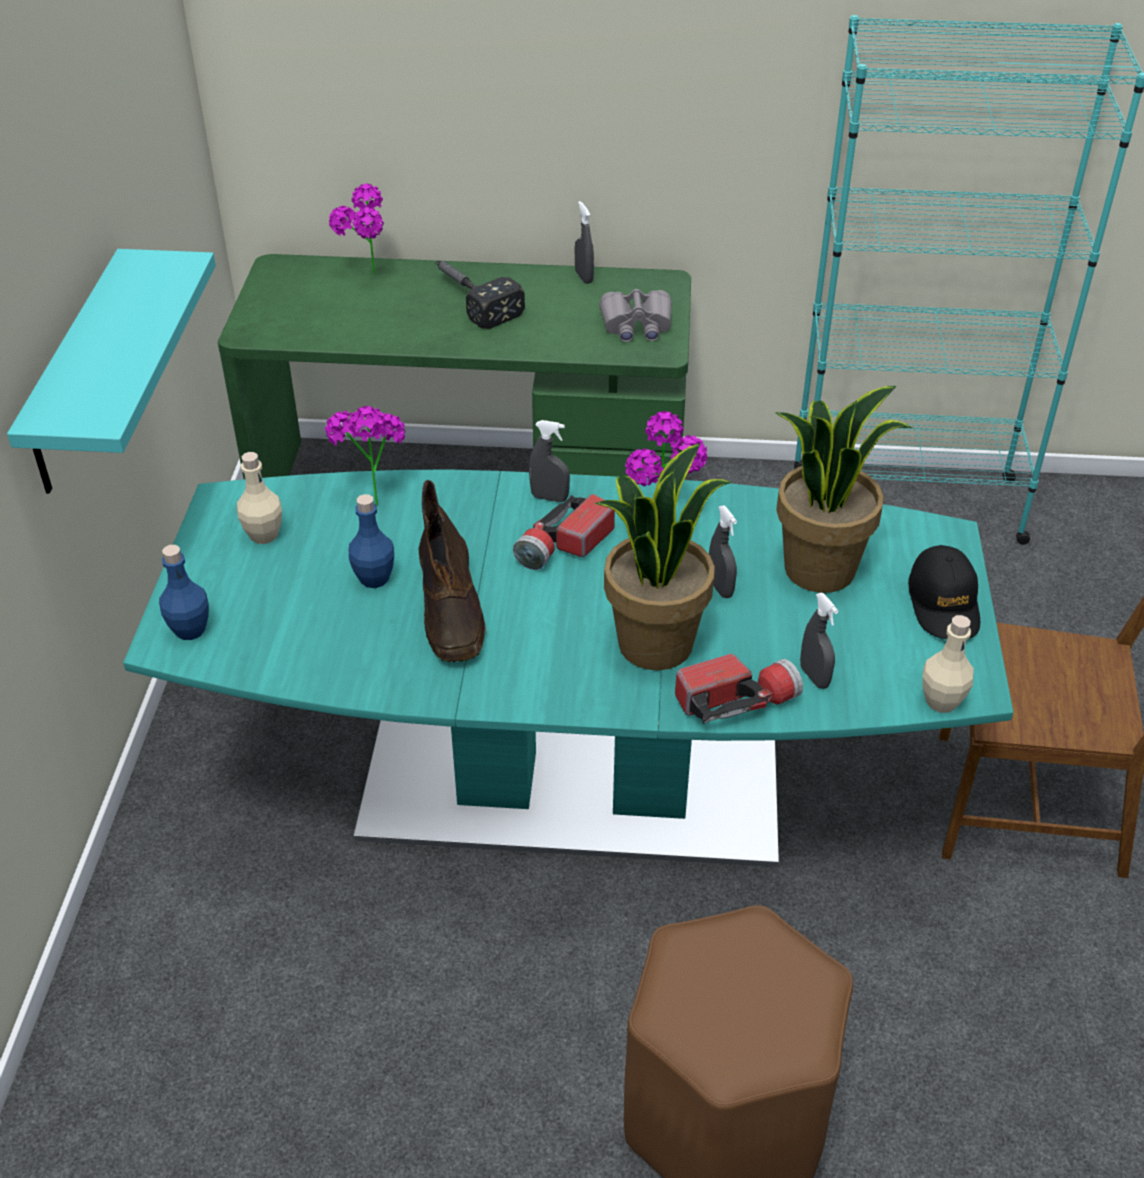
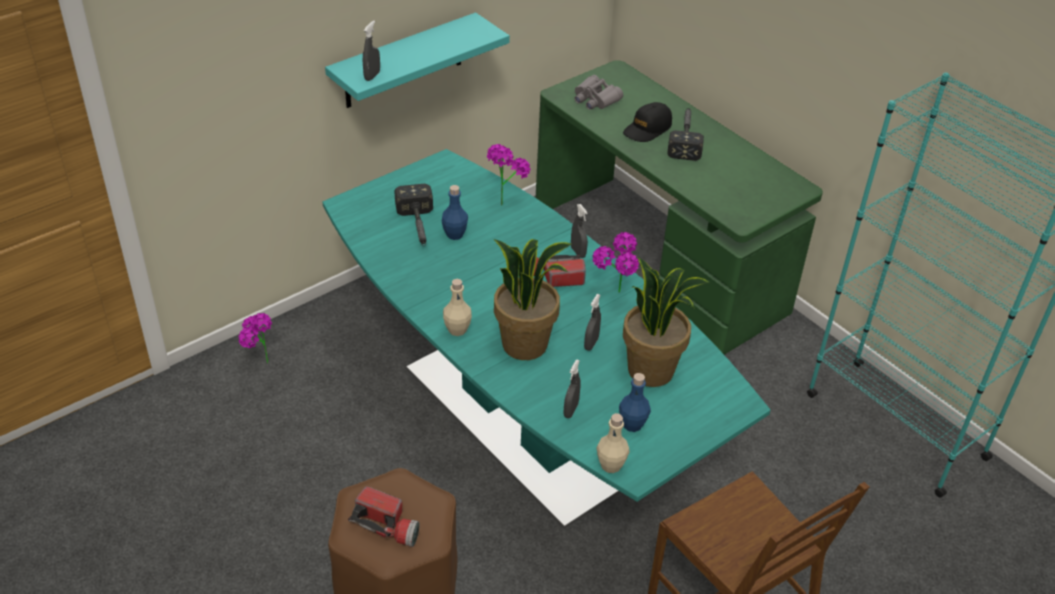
camera: 45 degrees right, 0 degrees up
(190, 630) = (360, 205): blue bottle -> blue bottle (632, 424)
(264, 535) = (439, 187): beige bottle -> beige bottle (457, 330)
(313, 602) = (418, 227): none -> hammer
(366, 278) = (650, 99): potted plant -> potted plant (259, 364)
(451, 610) = (464, 269): brown boot -> none
(584, 277) = (760, 161): grey spray bottle -> grey spray bottle (372, 76)
(636, 325) = (748, 201): grey binoculars -> grey binoculars (595, 99)
(736, 701) = (521, 392): flashlight -> flashlight (387, 526)
(944, 604) = (685, 430): black cap -> black cap (647, 129)

